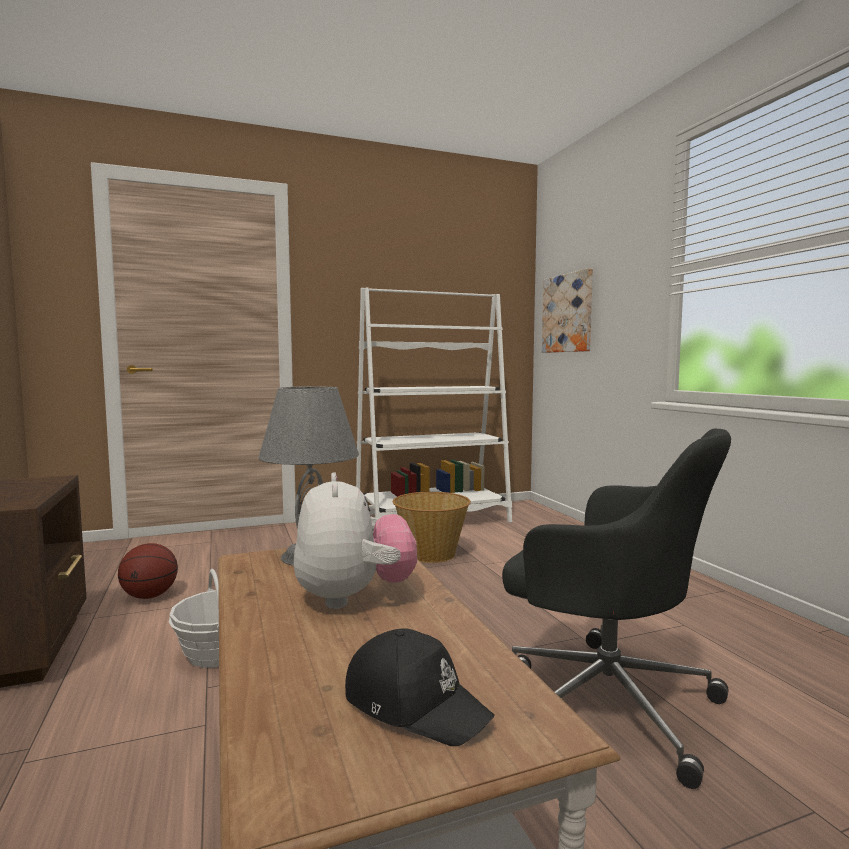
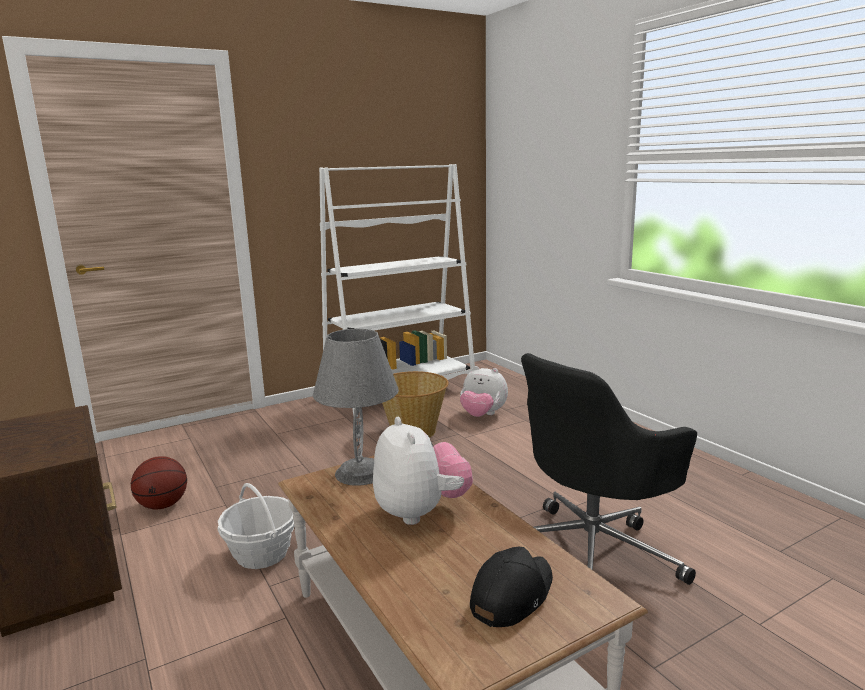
camera: 10 degrees left, 10 degrees up
(415, 704) = (511, 595): black cap -> black cap turned 75 degrees counterclockwise
(510, 546) = (482, 415): none -> plush toy
(568, 313) = (522, 181): picture -> none
(604, 700) = (593, 553): black office chair -> black office chair turned 120 degrees clockwise

